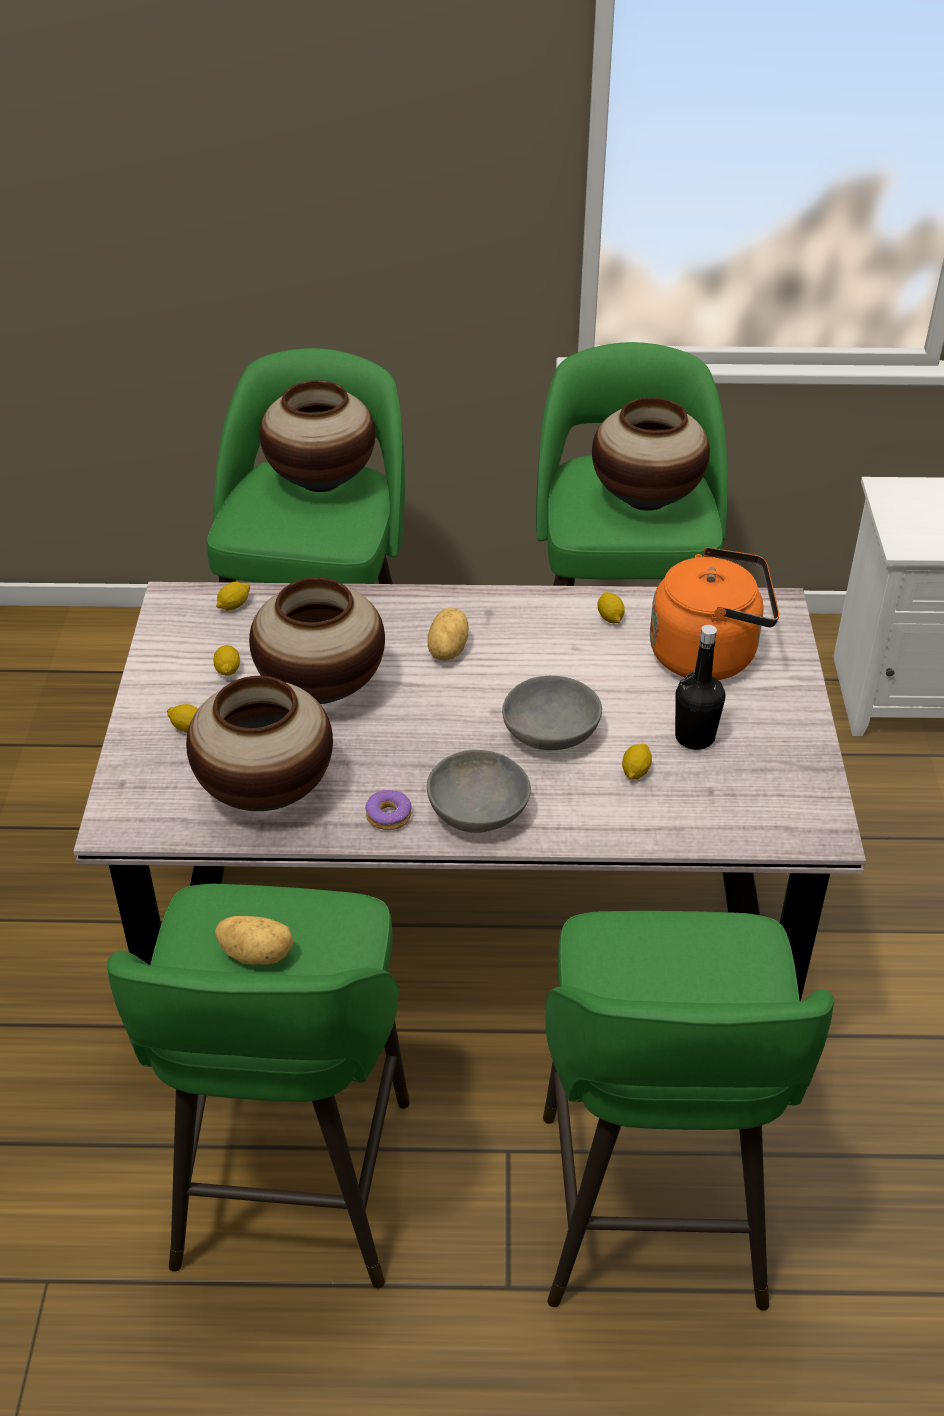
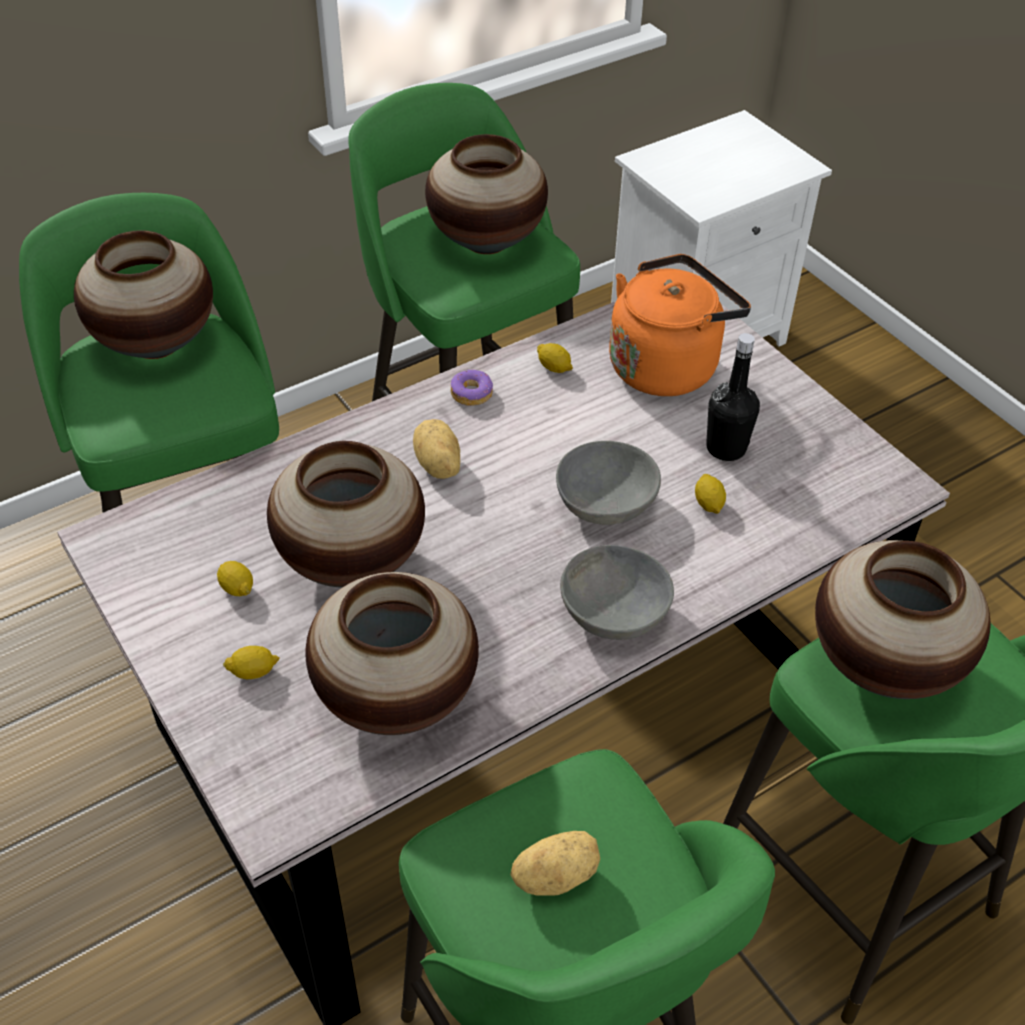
camera: 35 degrees left, 5 degrees up
(234, 605) = (179, 515): lemon -> none
(389, 816) = (538, 660): donut -> donut (471, 393)
(653, 952) = (884, 665): none -> vase

